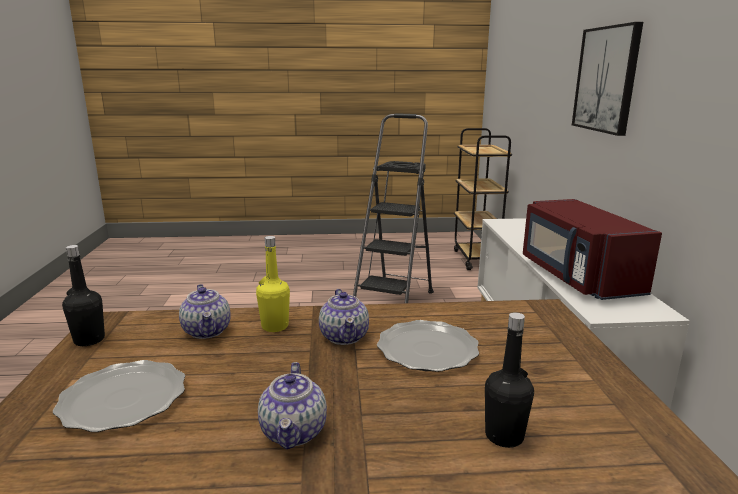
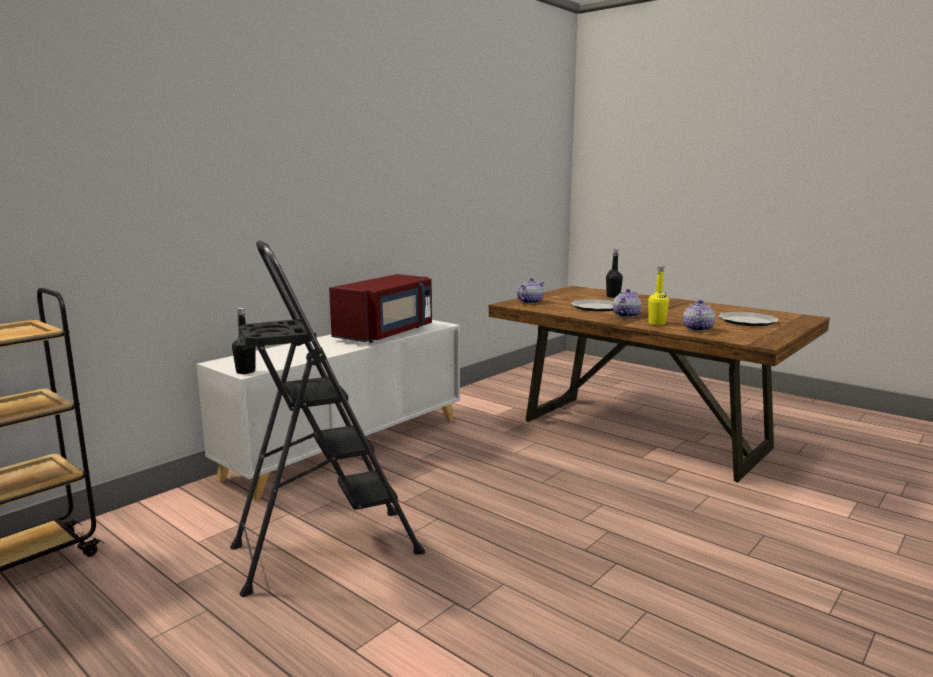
camera: 135 degrees left, 5 degrees down
(89, 340) = (771, 338): black bottle -> black bottle (245, 371)
(294, 432) = (681, 307): teapot -> teapot (530, 302)
(606, 79) = (269, 177): picture -> none

